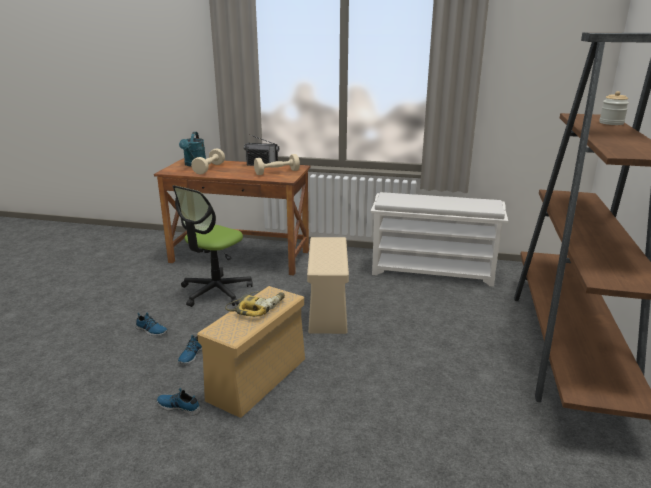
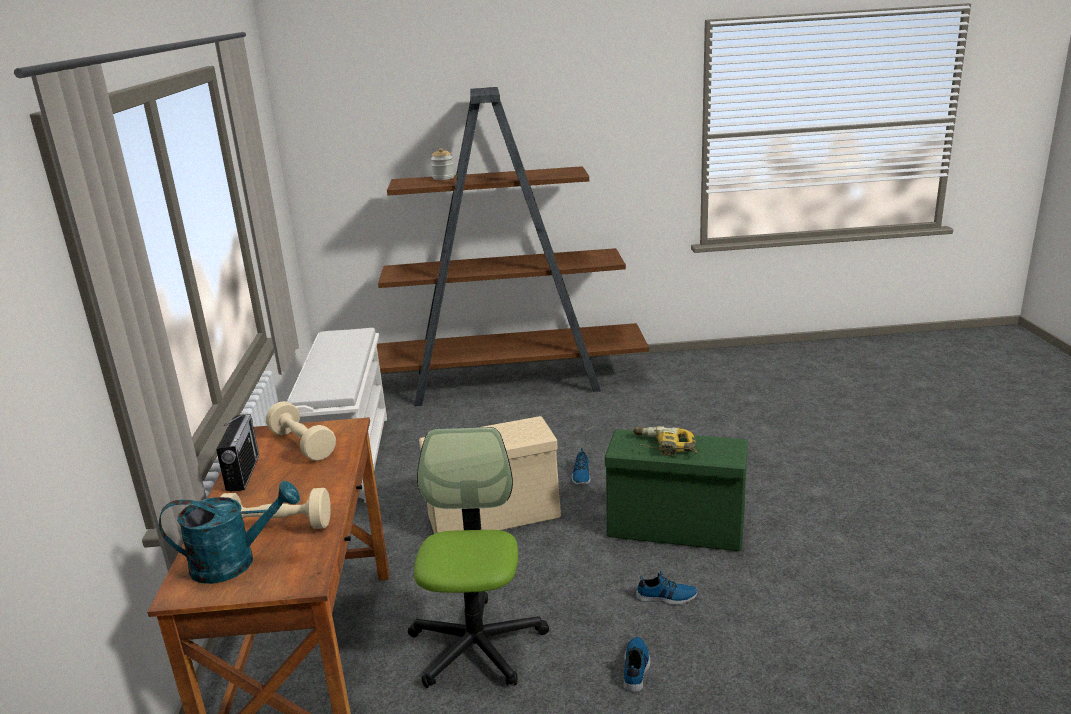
camera: 105 degrees left, 0 degrees up
(179, 406) = (762, 566): shoe -> shoe (581, 475)
(215, 291) = (476, 645): office chair -> office chair turned 105 degrees counterclockwise
(257, 380) = (678, 528): beige storage box -> green storage box

